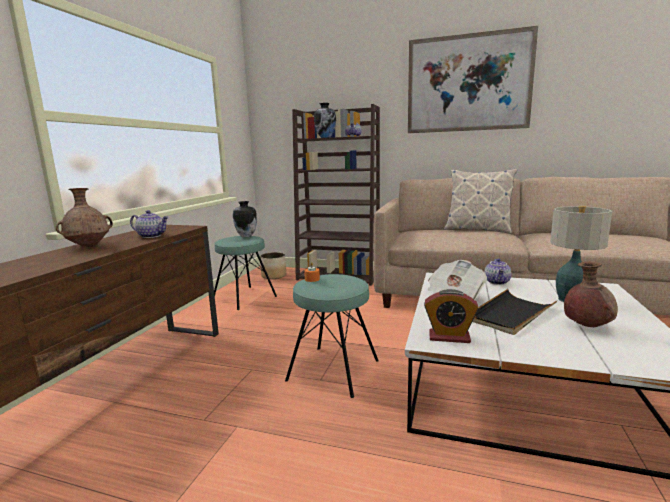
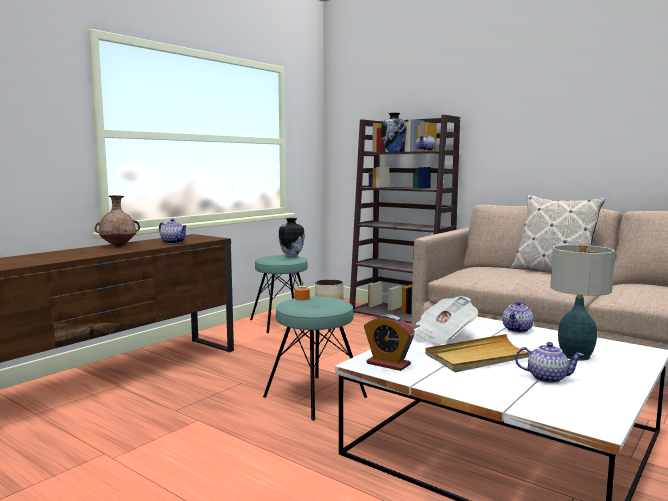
camera: 20 degrees right, 5 degrees down
(468, 83) = (565, 89): picture -> none
(511, 314) = (482, 357): black tray -> beige tray
(586, 326) = (547, 378): brown vase -> teapot

